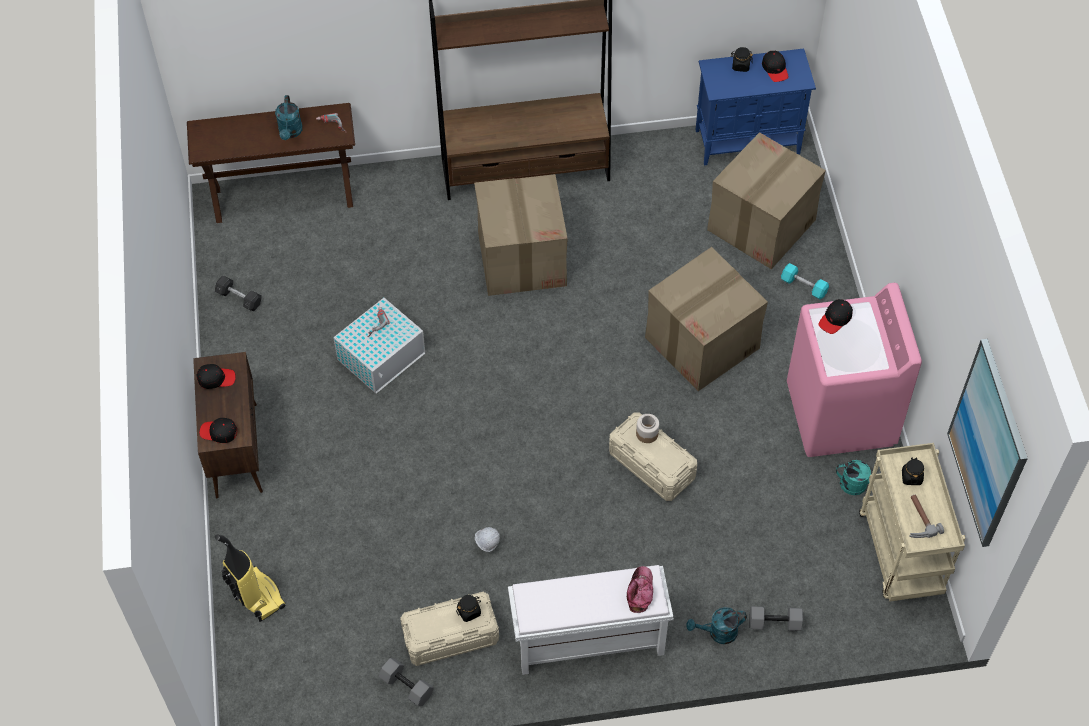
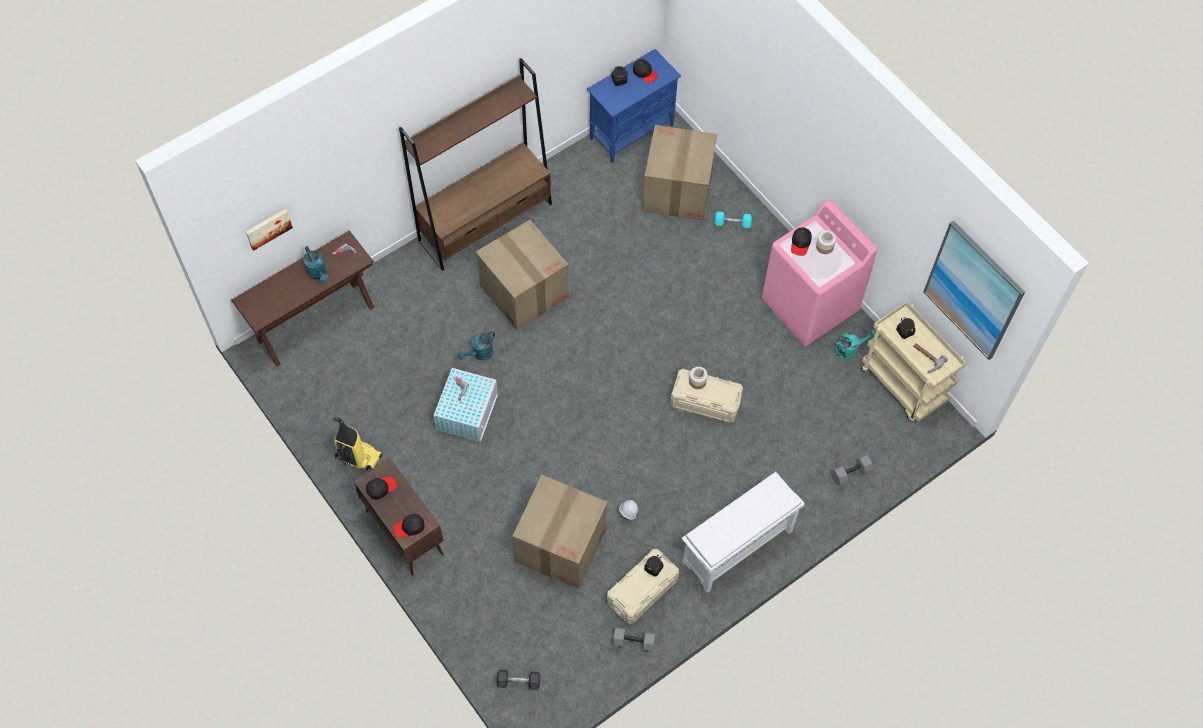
camera: 30 degrees left, 5 degrees up
(239, 298) = (332, 417): grey dumbbell -> grey dumbbell (518, 682)
(245, 52) = (268, 228): none -> picture
(256, 595) = (487, 631): vacuum cleaner -> vacuum cleaner (357, 457)
(640, 591) = (774, 497): cap -> none
(703, 342) = (688, 296): cardboard box -> cardboard box (561, 544)
(717, 633) = (818, 498): turquoise watering can -> turquoise watering can (480, 354)
(862, 335) = (824, 247): none -> jar

